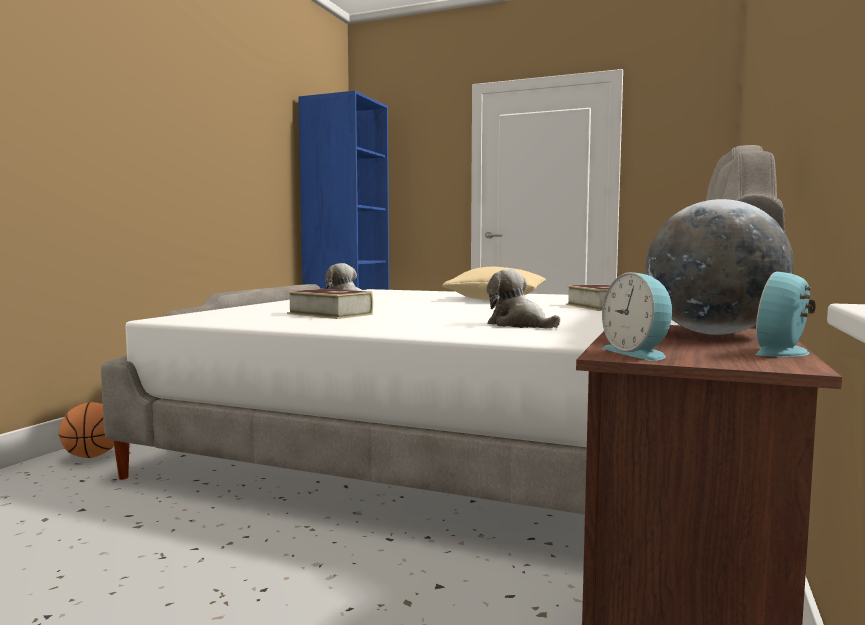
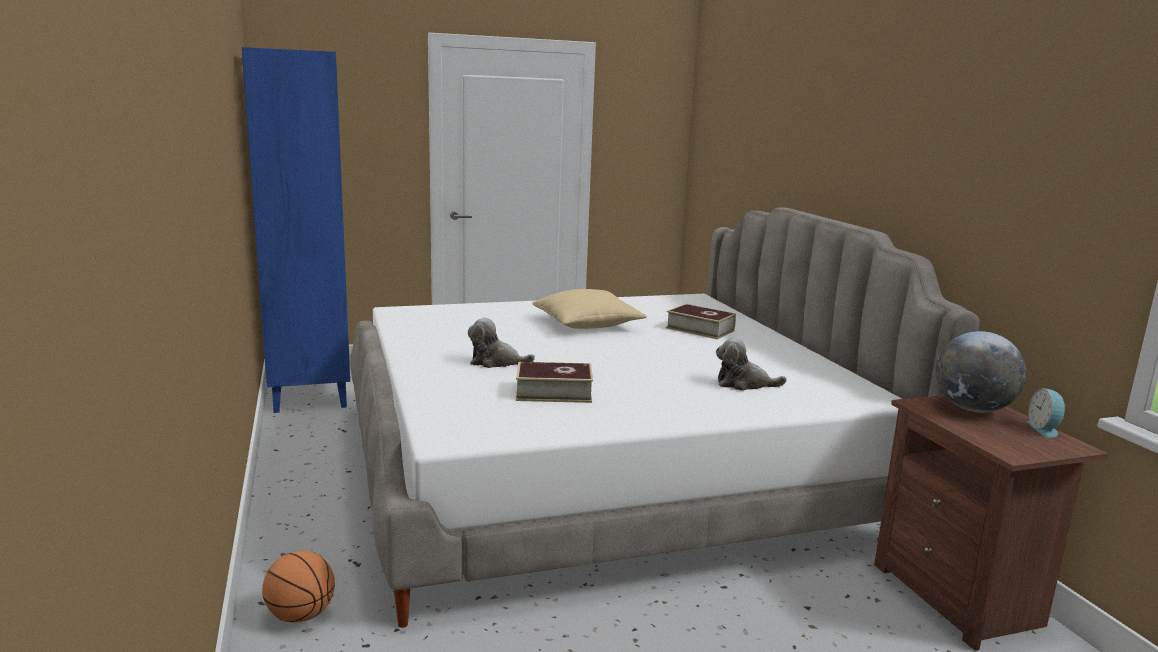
camera: 40 degrees left, 10 degrees up
(638, 353) = (1013, 449): alarm clock -> none

